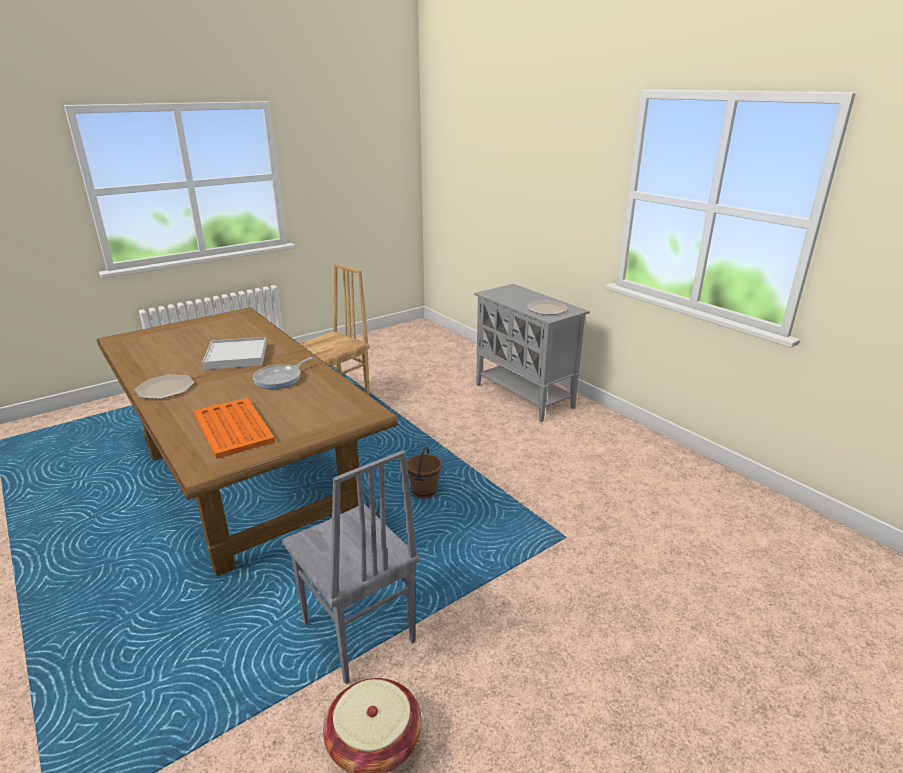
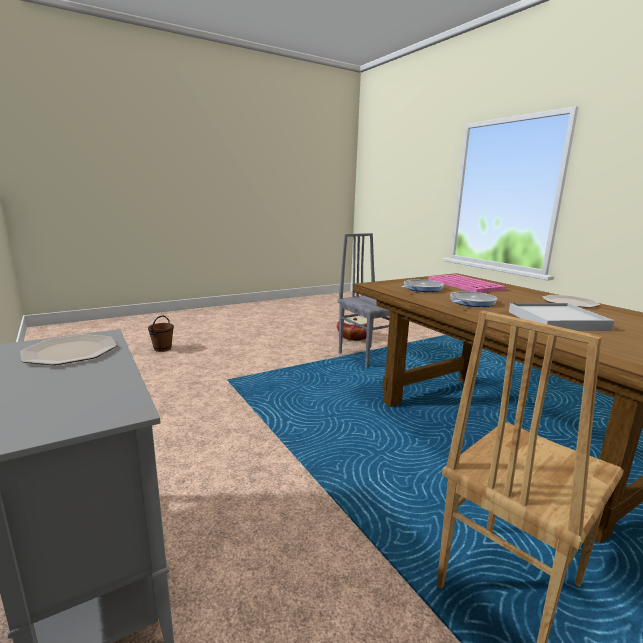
camera: 175 degrees left, 10 degrees down
(233, 428) = (464, 284): orange tray -> pink tray
(310, 407) = (421, 288): none -> frying pan
(425, 492) = (329, 415): brown bucket -> brown bucket (162, 349)

